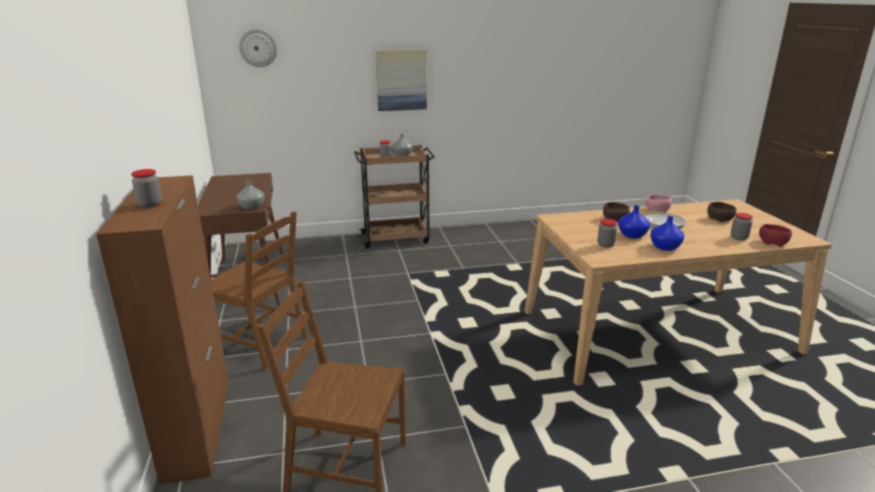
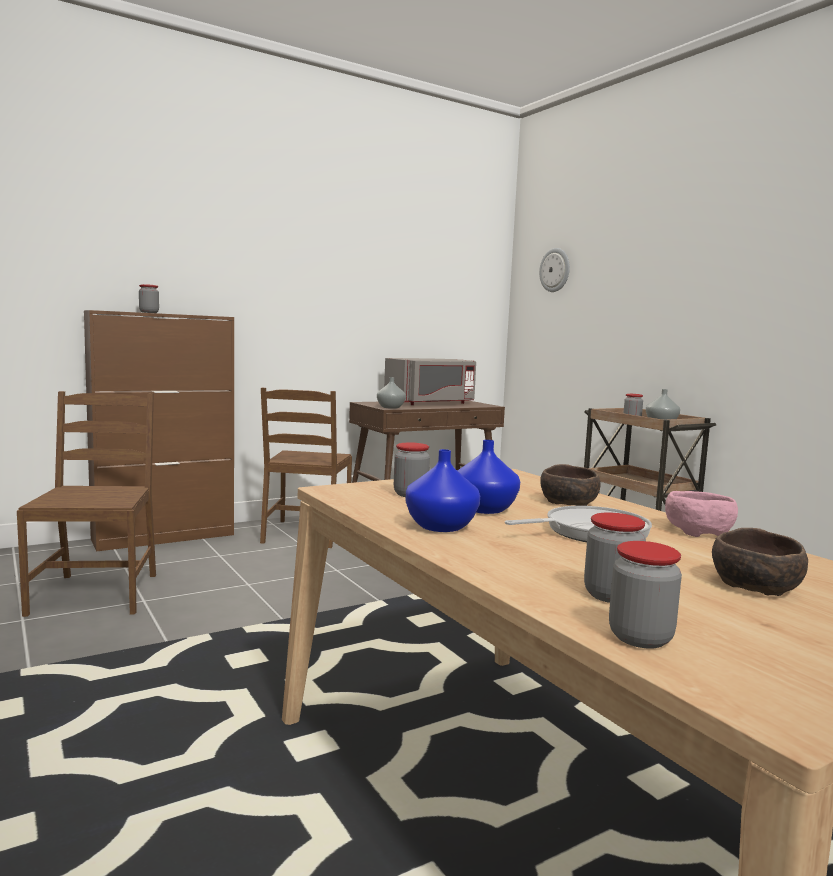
camera: 70 degrees right, 15 degrees down
(231, 190) = (431, 403): none -> grey microwave
(401, 80) = (698, 311): picture -> none
(772, 242) = (640, 638): red bowl -> jar

